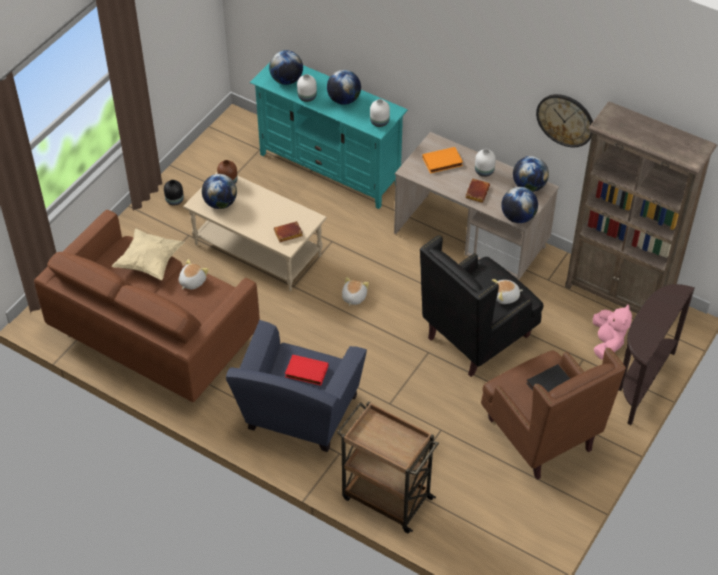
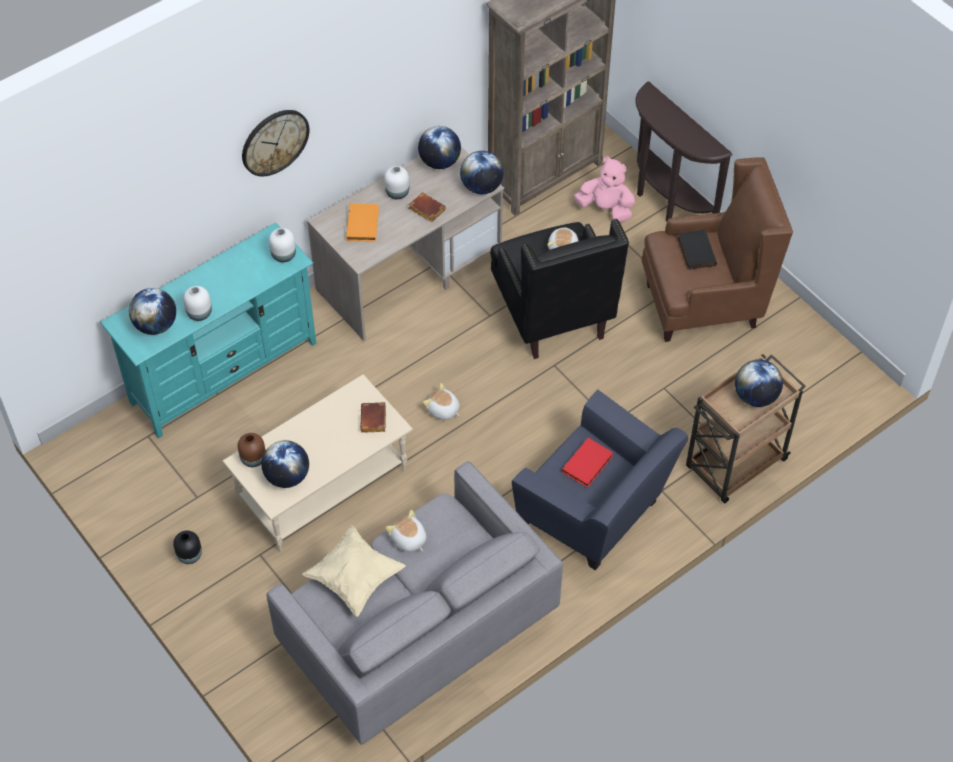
camera: 70 degrees left, 5 degrees up
(155, 338) = (416, 634): brown sofa -> grey sofa
(344, 100) = (225, 278): globe -> globe (755, 396)
(565, 120) = (442, 65): wall clock -> wall clock (274, 142)

